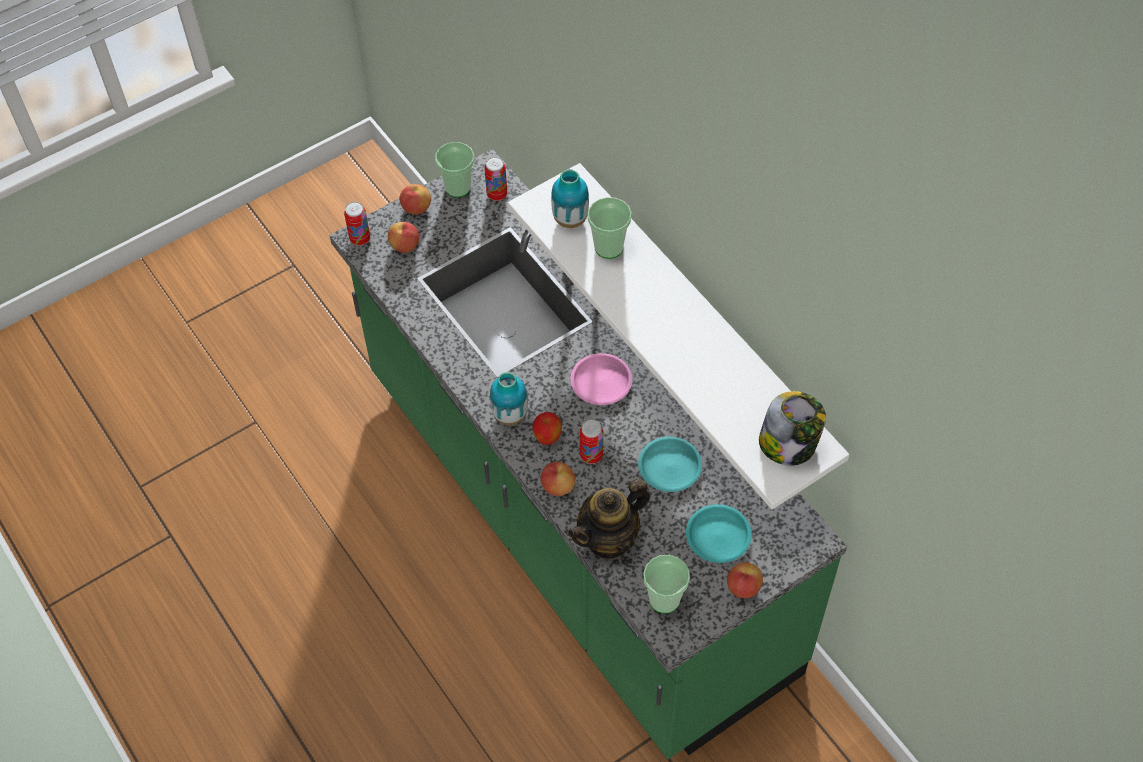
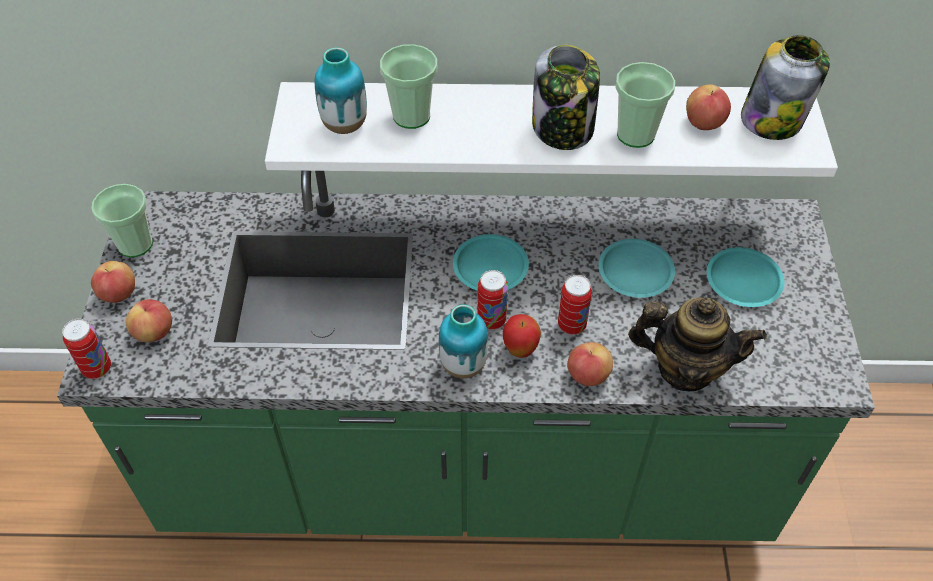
camera: 55 degrees left, 5 degrees down
(497, 194) = (182, 219): can -> can (491, 320)
(600, 382) = (490, 268): pink plate -> turquoise plate
(609, 538) = (685, 368): teapot -> teapot turned 75 degrees counterclockwise
(664, 599) = (791, 364): cup -> cup (635, 134)
(670, 332) = (563, 128): none -> jar
(743, 588) = (816, 295): apple -> apple (704, 123)

